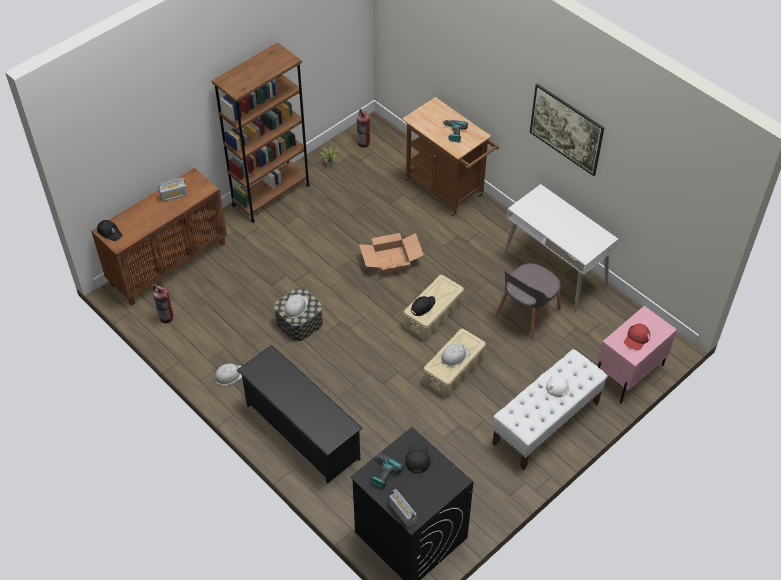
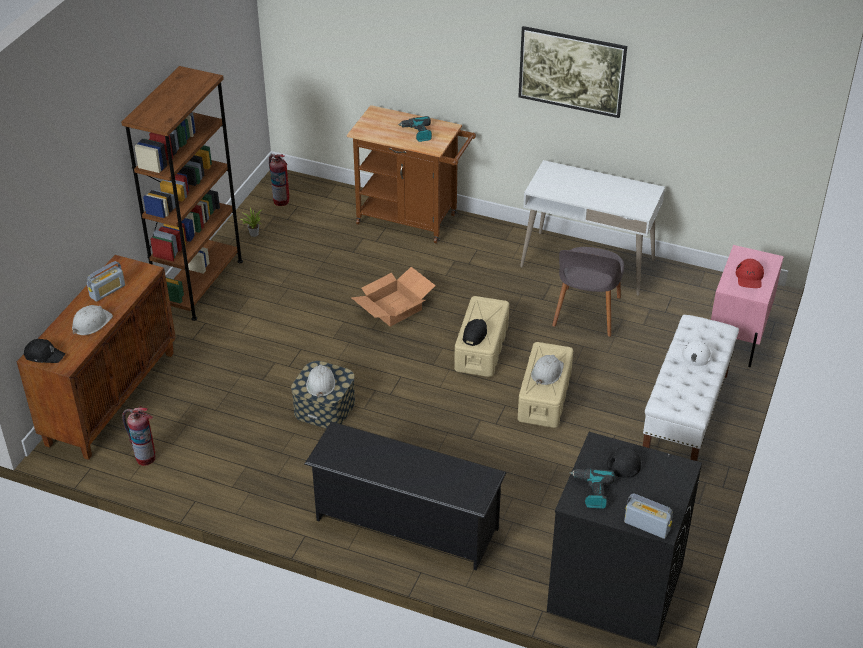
camera: 25 degrees left, 10 degrees down
(229, 375) = (271, 495): white hard hat -> white hard hat (91, 323)

